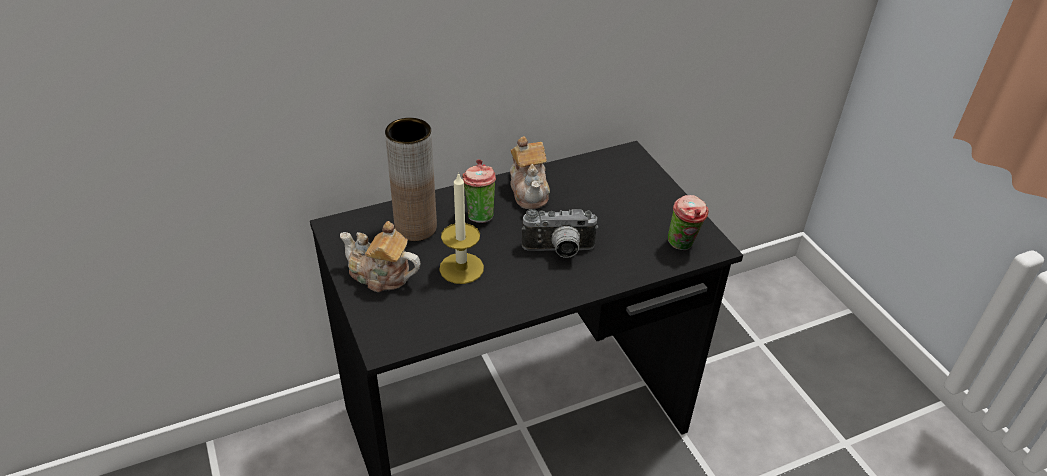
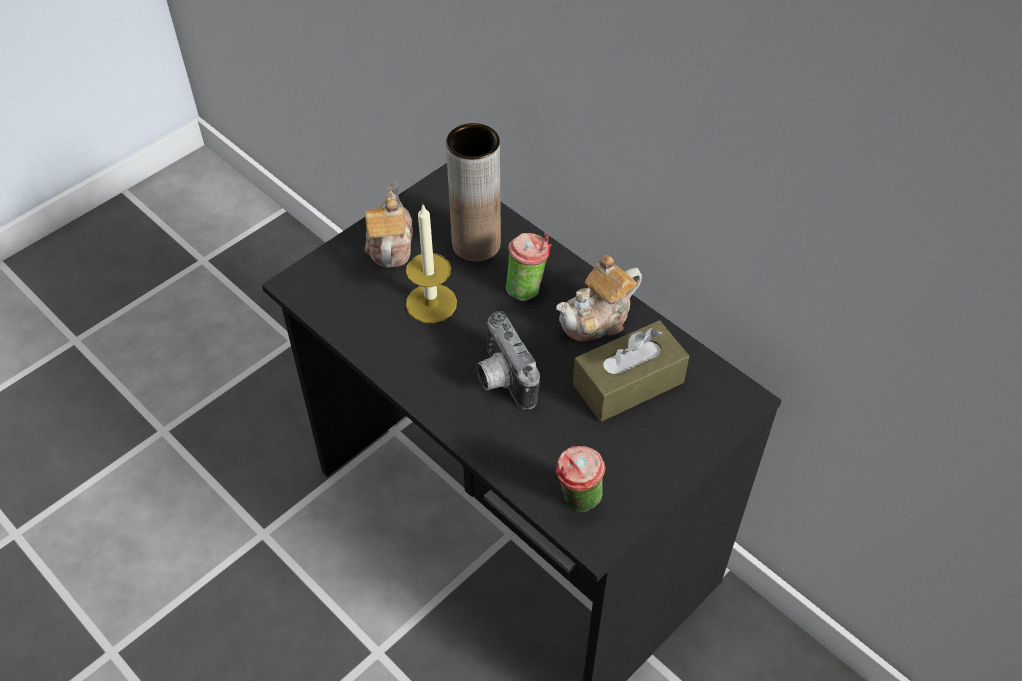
camera: 70 degrees right, 10 degrees up
(593, 194) = (628, 383): none -> brown tissue box

